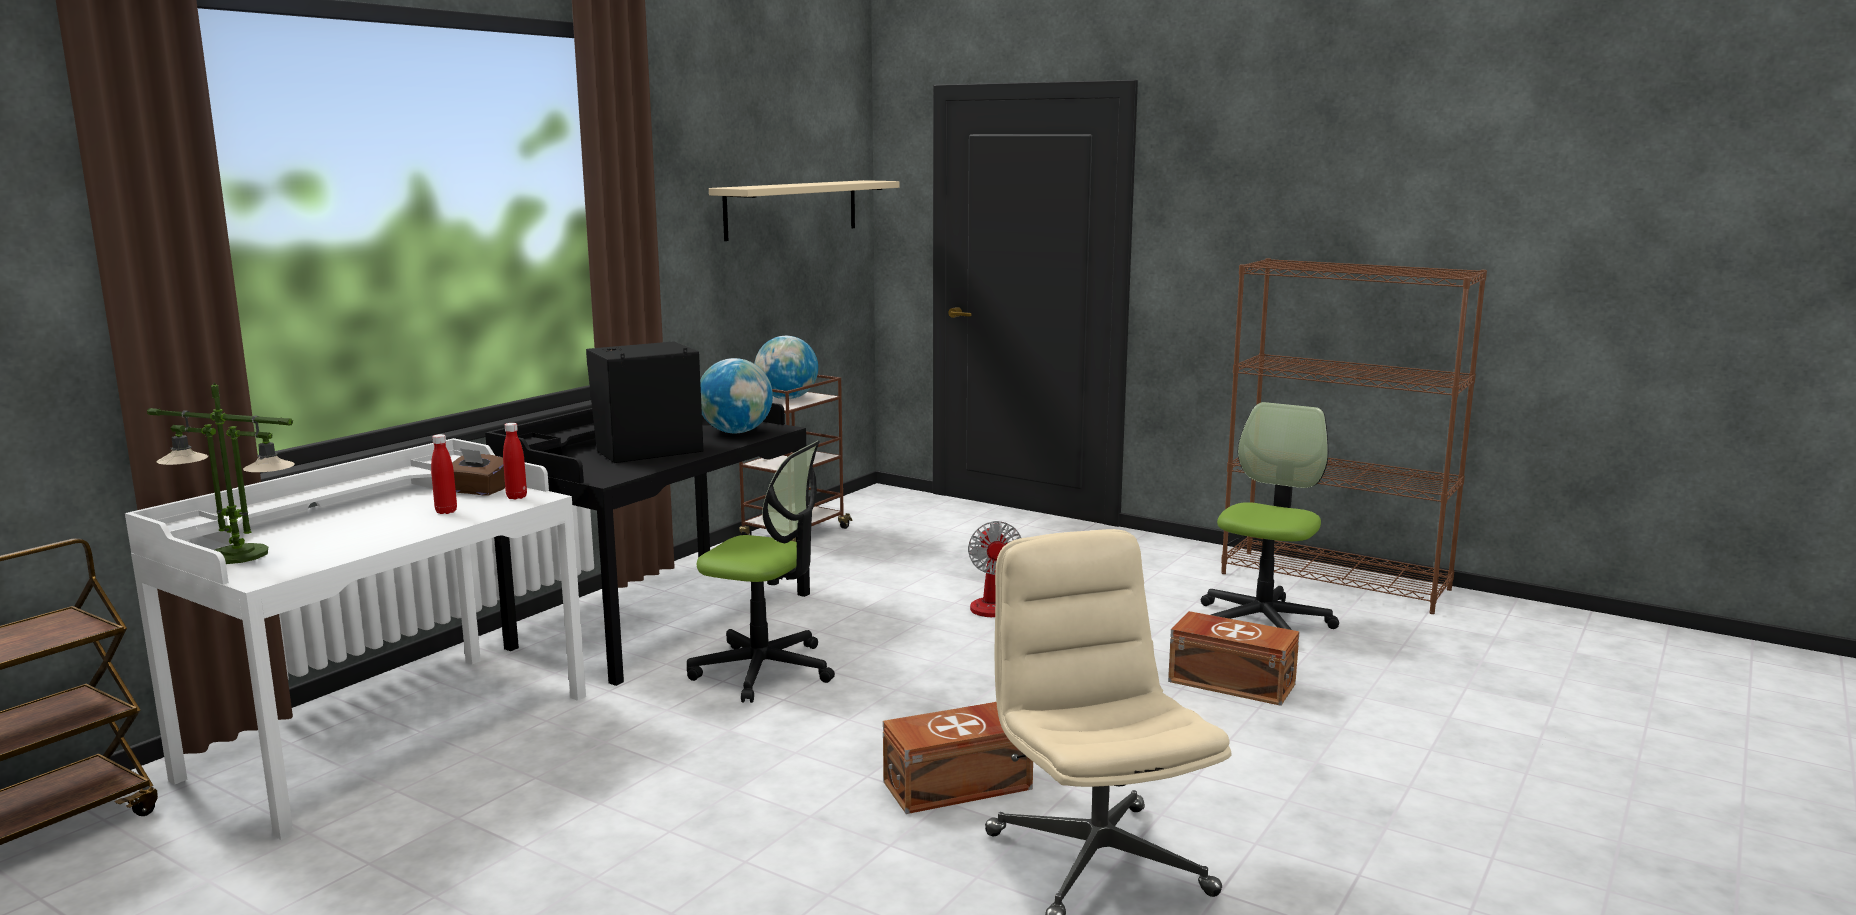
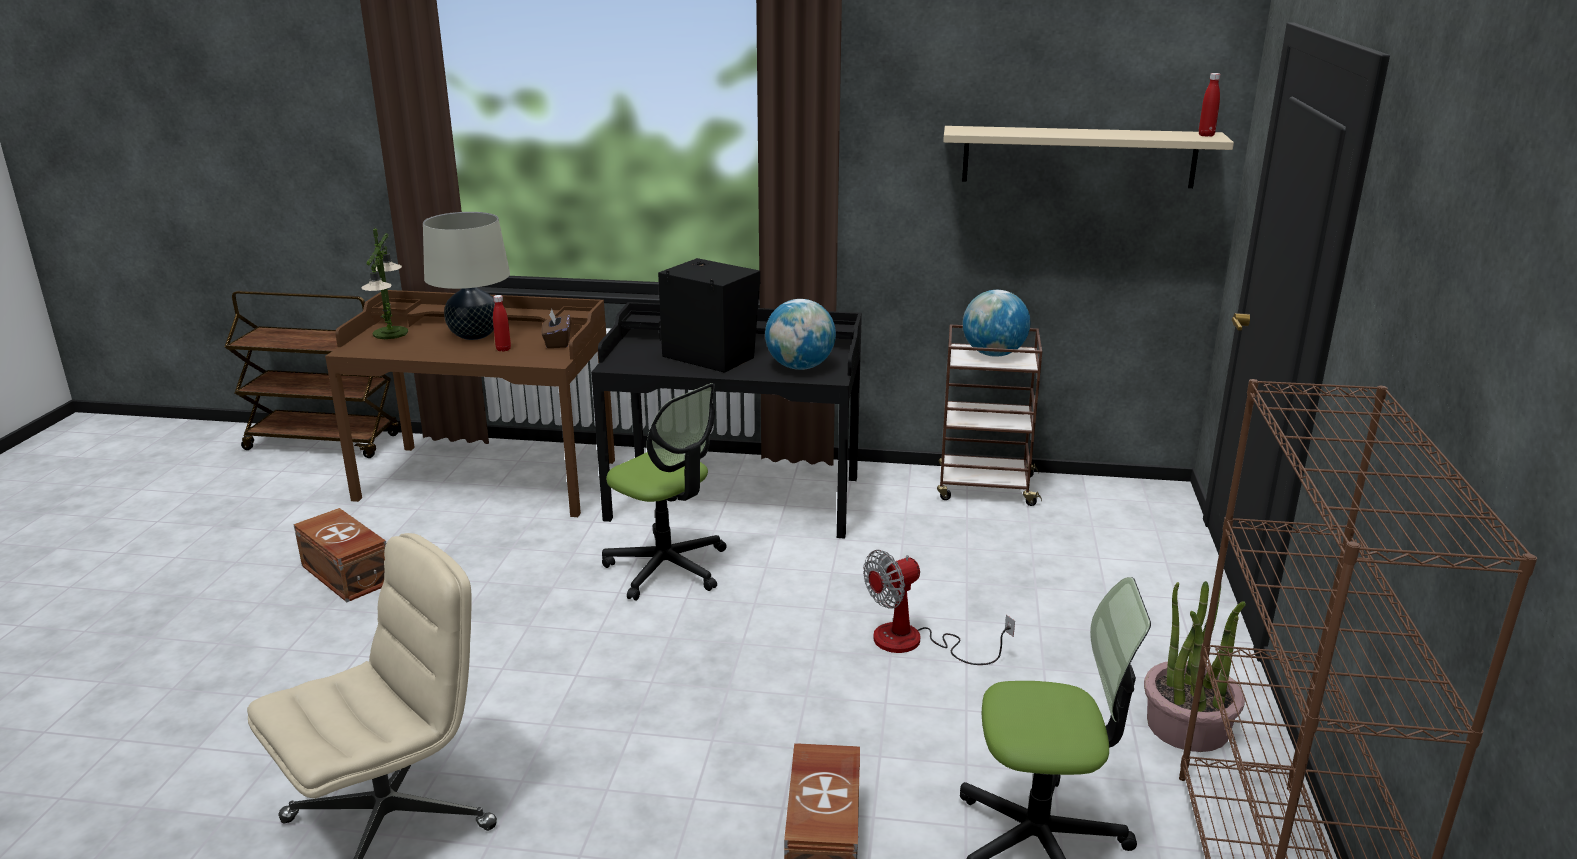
camera: 65 degrees right, 10 degrees up
(359, 519) = (474, 335): none -> beige table lamp
(390, 735) = (488, 479): white desk -> brown desk
(516, 497) = (549, 356): red bottle -> red bottle (1206, 135)
(764, 670) = (667, 568): office chair -> office chair turned 45 degrees counterclockwise
(960, 786) = (501, 718): brown storage box -> brown storage box (346, 575)
(1172, 559) = (1187, 726): none -> potted plant

